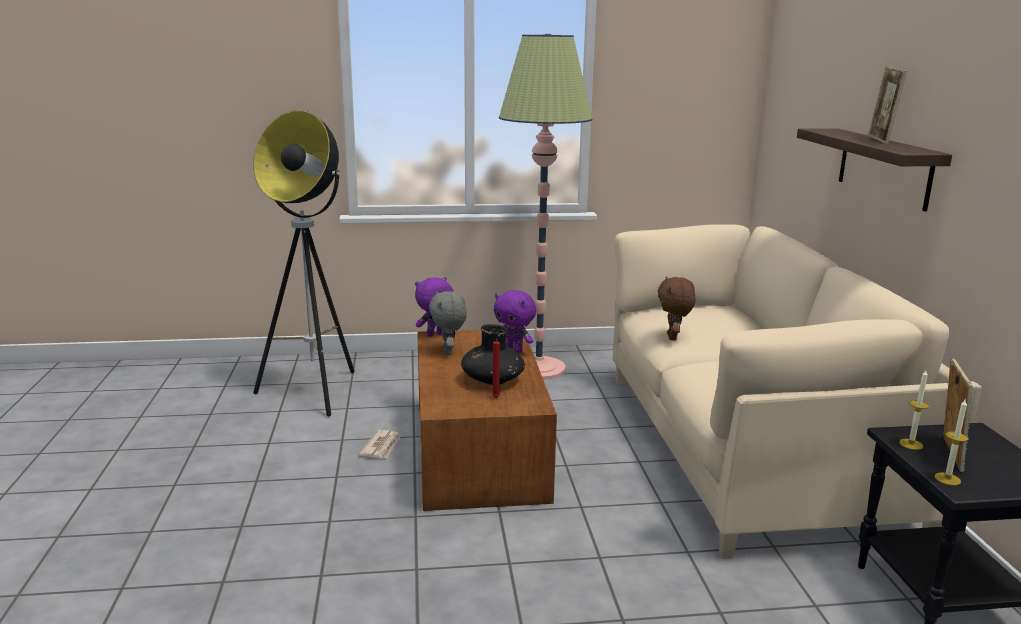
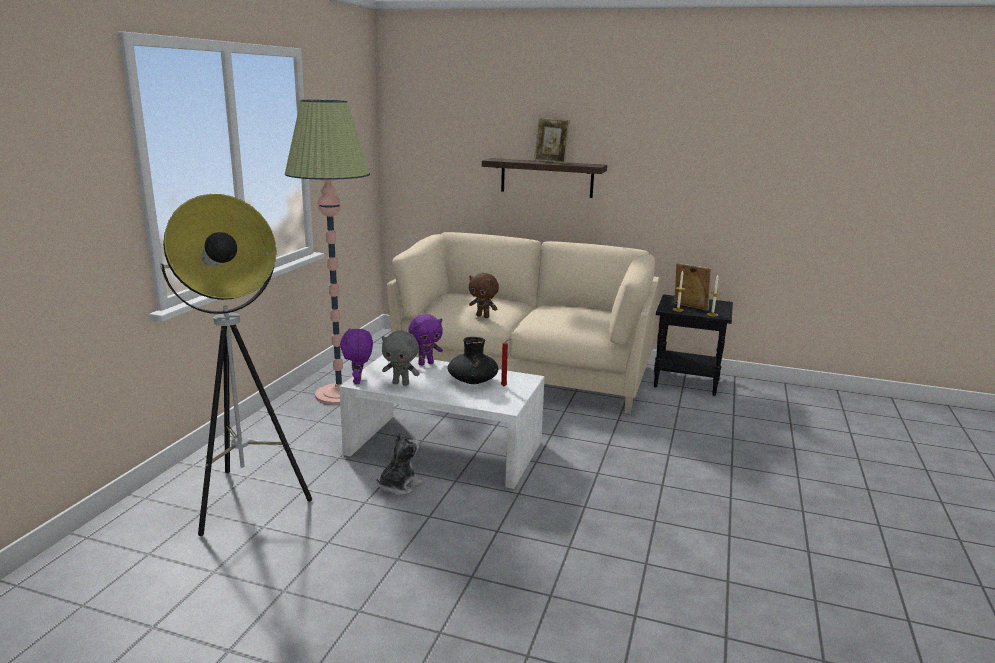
camera: 65 degrees left, 0 degrees up
(382, 446) = (398, 486): newspaper -> plush toy
(480, 449) = (445, 448): brown coffee table -> white coffee table

